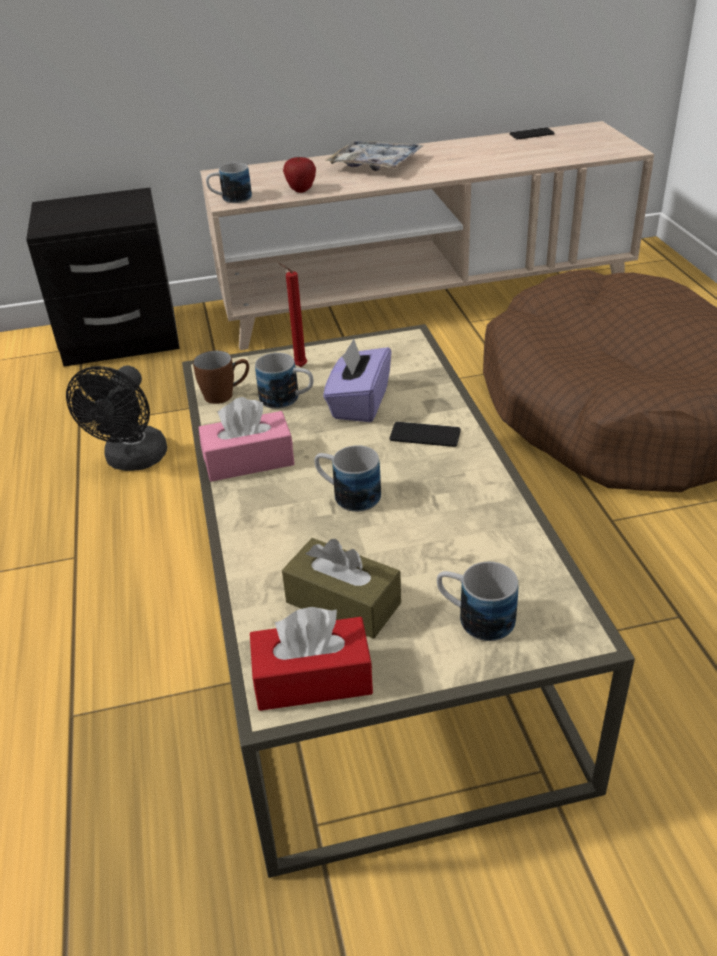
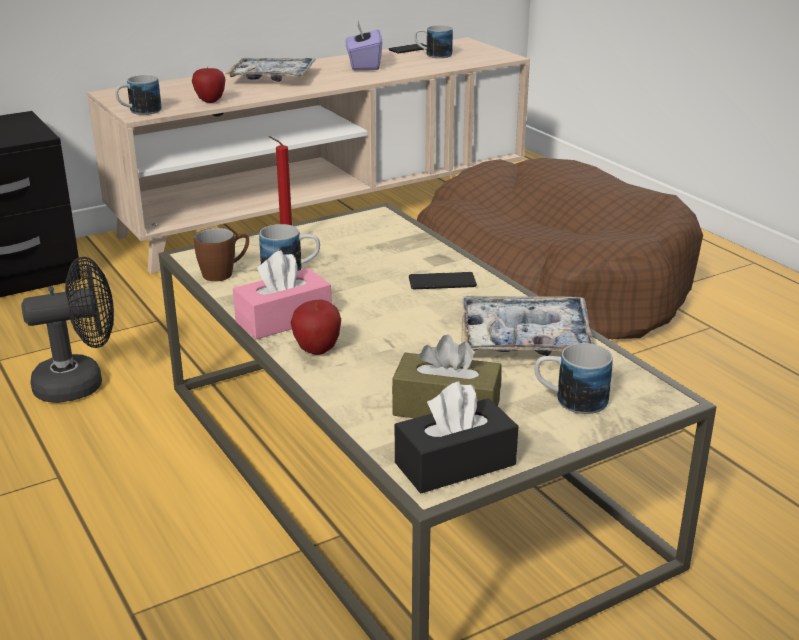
camera: 20 degrees left, 10 degrees down
(133, 461) = (80, 383): black fan -> black fan turned 105 degrees counterclockwise
(259, 505) = (317, 350): none -> apple
(313, 679) = (455, 464): red tissue box -> black tissue box
(347, 495) = (398, 332): mug -> mug (433, 55)
(359, 403) = (364, 266): purple tissue box -> purple tissue box (364, 65)
(470, 525) = (525, 339): none -> tray

